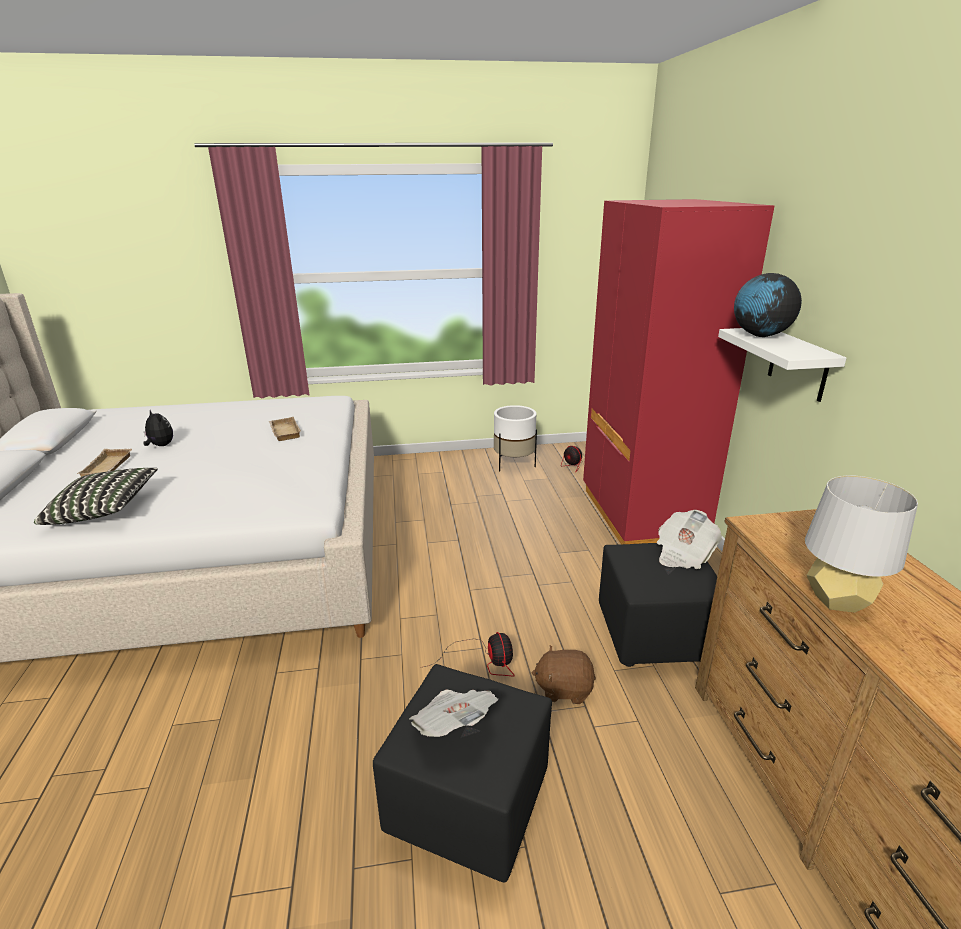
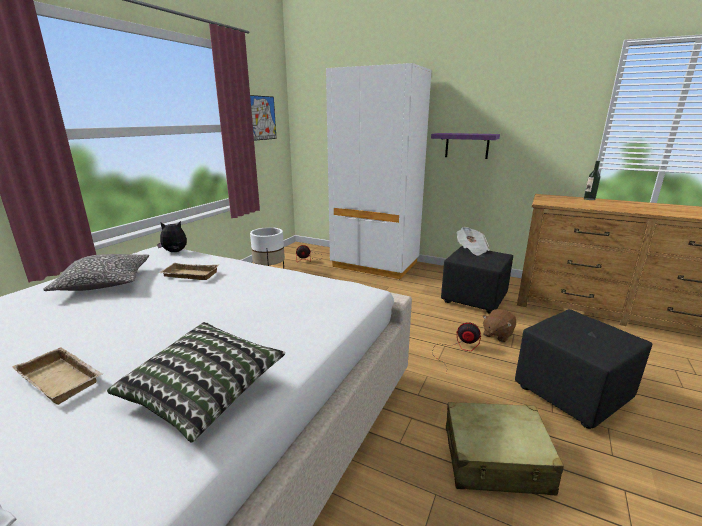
camera: 55 degrees left, 5 degrees down
(160, 445) = (73, 336): plush toy -> plush toy (175, 252)
(248, 415) = (105, 282): none -> pillow
(287, 751) = (496, 459): none -> beige suitcase
(453, 726) = (586, 337): newspaper -> none
(573, 258) = (261, 118): none -> picture
(641, 514) = (375, 264): red wardrobe -> white wardrobe
(760, 335) = (452, 133): globe -> none
(798, 364) = (467, 145): white shelf -> purple shelf
(837, 601) = (610, 208): grey table lamp -> none
(906, 568) = (589, 199): none -> bottle

